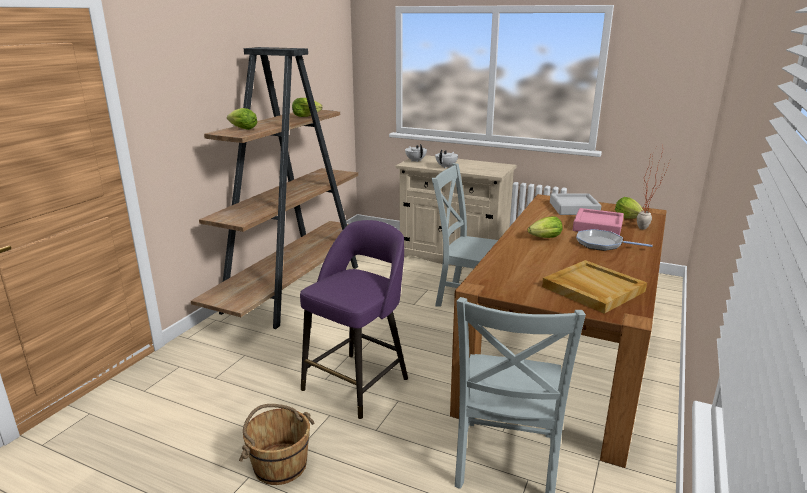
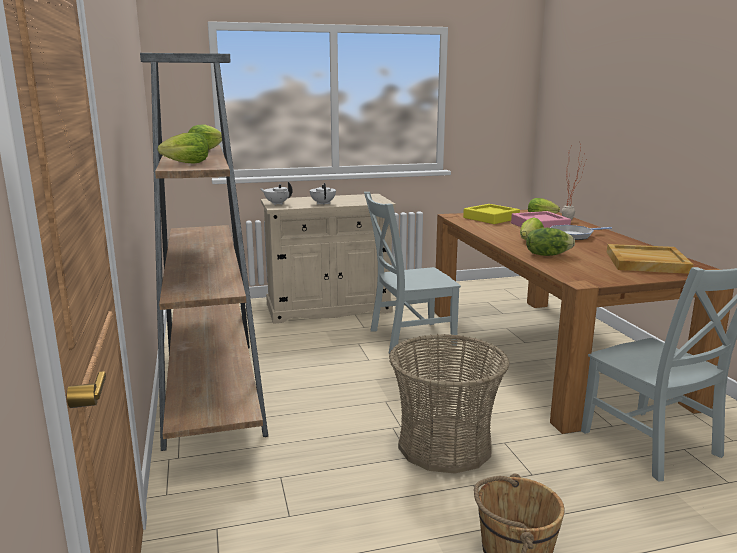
camera: 40 degrees left, 5 degrees down
(357, 382) = (444, 445): purple stool -> basket
(521, 255) = (547, 255): none -> lettuce
(574, 208) = (491, 218): grey tray -> yellow tray

